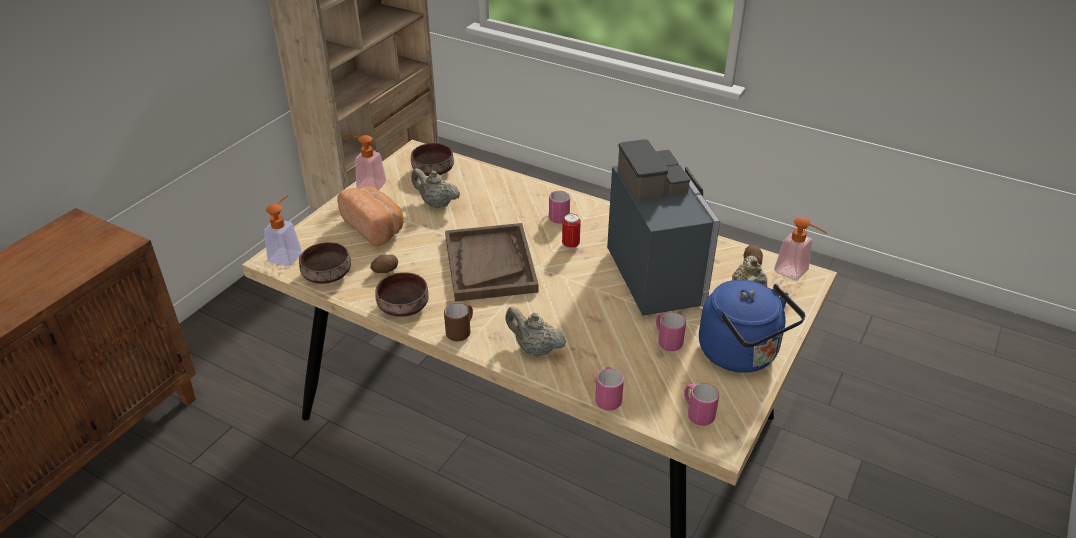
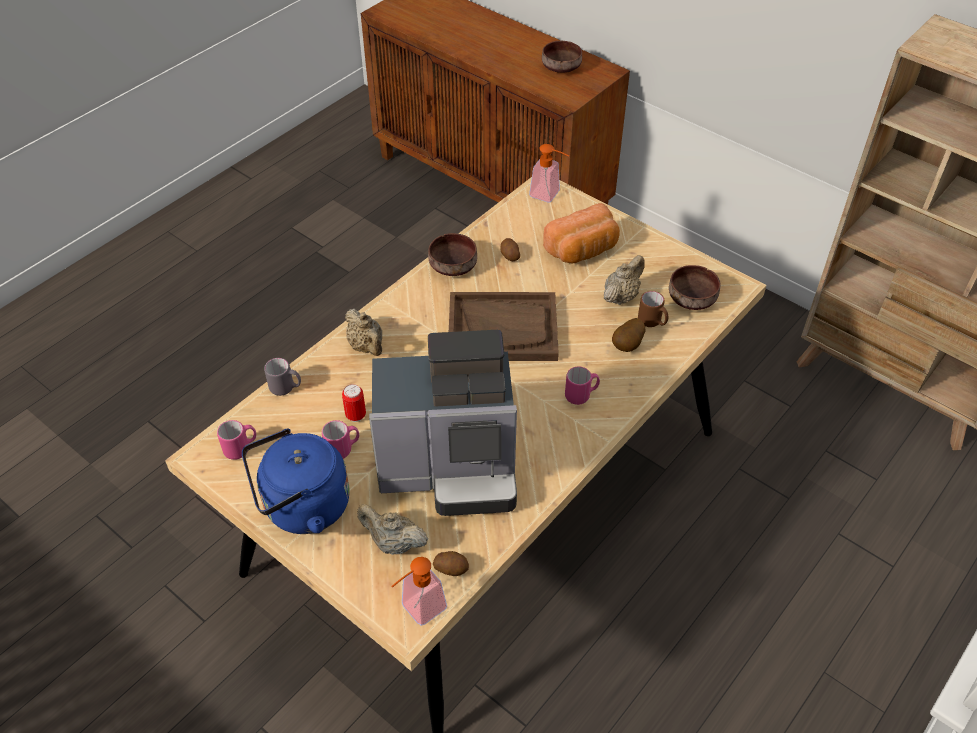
camera: 100 degrees right, 10 degrees up
(326, 274) = (513, 218): brown bowl -> brown bowl (561, 67)
(367, 184) = (666, 246): soap dispenser -> none
(461, 331) = (406, 300): brown mug -> brown mug (652, 322)
(495, 197) = (628, 346): none -> potato
(534, 348) = (367, 347): beige teapot -> beige teapot turned 105 degrees clockwise
(570, 245) = (523, 398): can -> can (356, 415)
(608, 398) = (286, 388): pink mug -> grey mug

